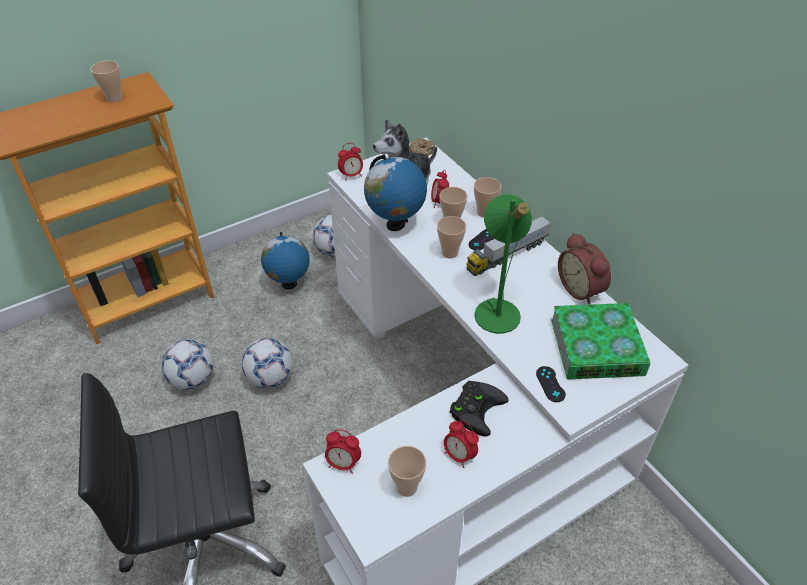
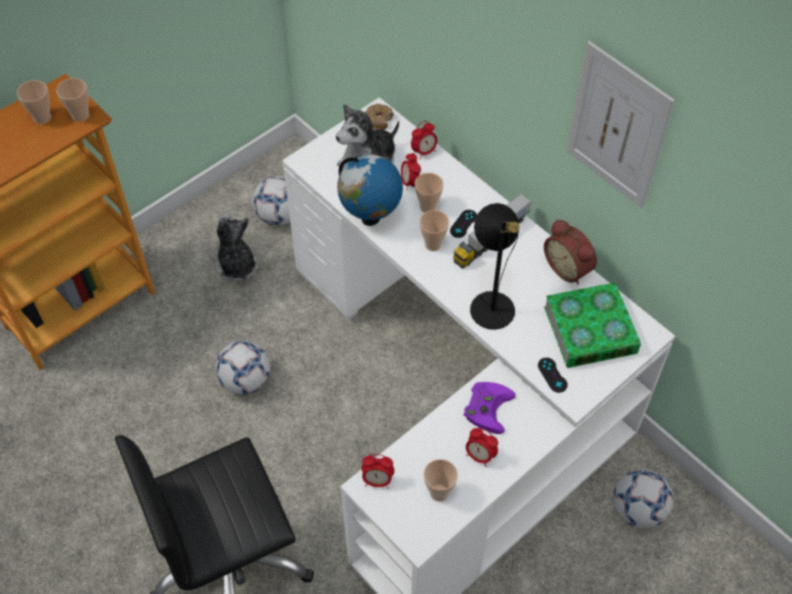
camera: 10 degrees left, 10 degrees up
(193, 380) = (162, 395): football -> football (637, 510)
(289, 284) = (236, 265): globe -> plush toy
(351, 175) = (309, 160): alarm clock -> alarm clock (424, 152)
(476, 407) = (487, 406): black game controller -> purple game controller
(484, 212) = (459, 190): cup -> cup (80, 115)
(497, 309) = (491, 302): green table lamp -> black table lamp
(645, 117) = (617, 126): none -> picture

